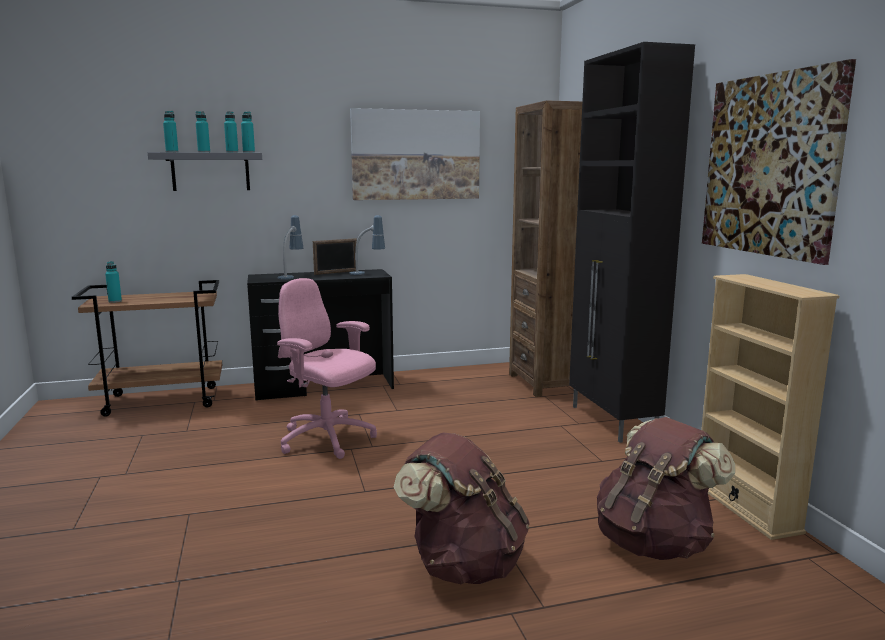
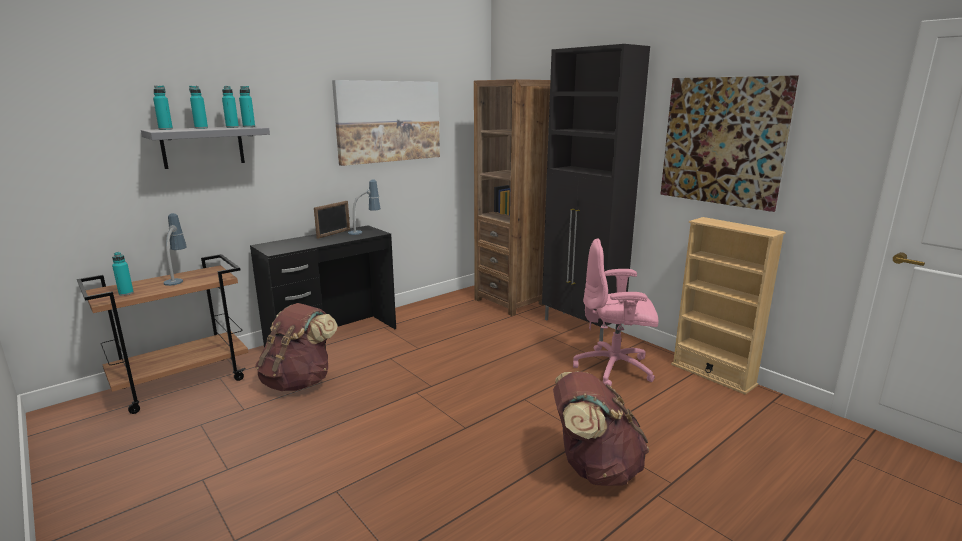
camera: 25 degrees left, 5 degrees up
(291, 276) = (298, 243): table lamp -> table lamp (178, 278)
(327, 440) = (388, 388): pink office chair -> pink office chair (615, 369)
(654, 543) = (689, 415): brown backpack -> brown backpack (299, 382)

